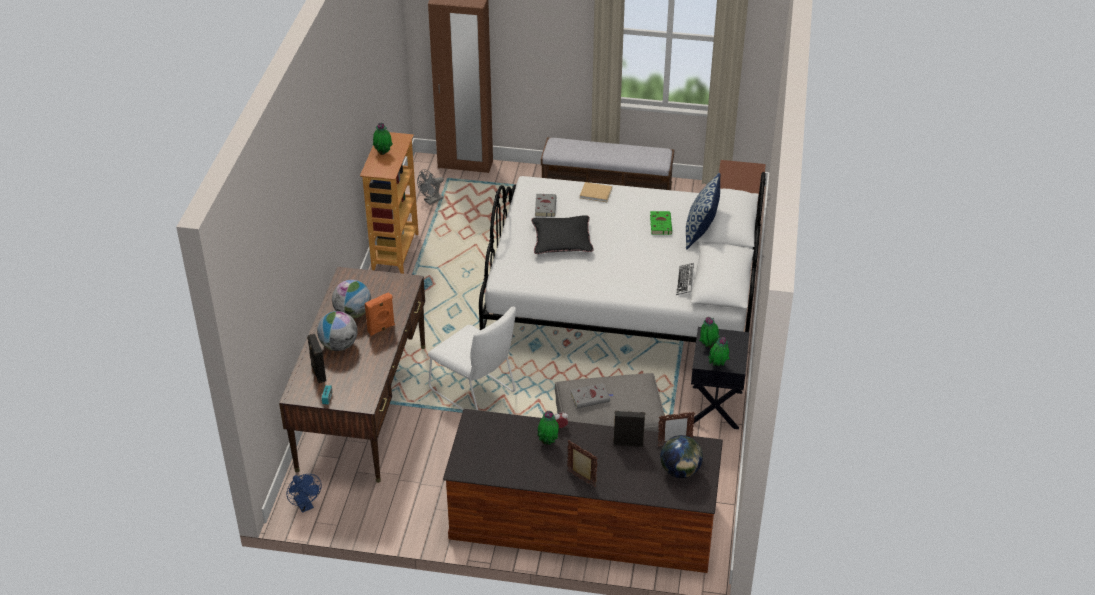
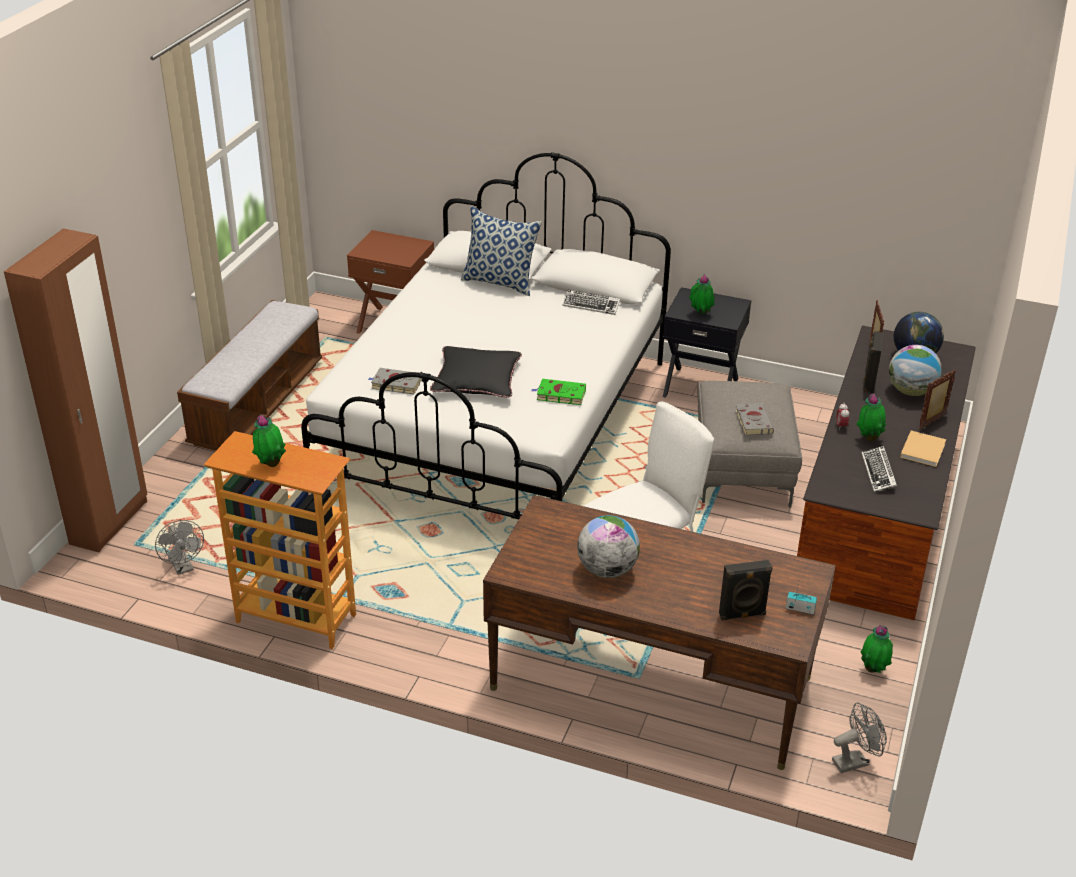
camera: 80 degrees left, 5 degrees down
(305, 506) = (855, 761): blue fan -> grey fan
(339, 345) = (680, 589): globe -> globe (911, 391)
(381, 329) = (649, 543): orange speaker -> none
(503, 447) = (878, 473): none -> keyboard
(596, 193) = (385, 341): beige book -> beige book (923, 449)
(660, 224) = (472, 305): green book -> green book (559, 394)
(717, 366) = (736, 314): potted plant -> potted plant (873, 669)

